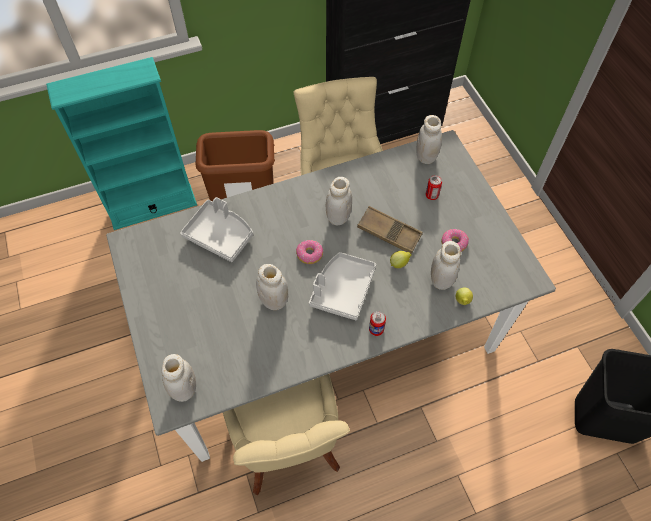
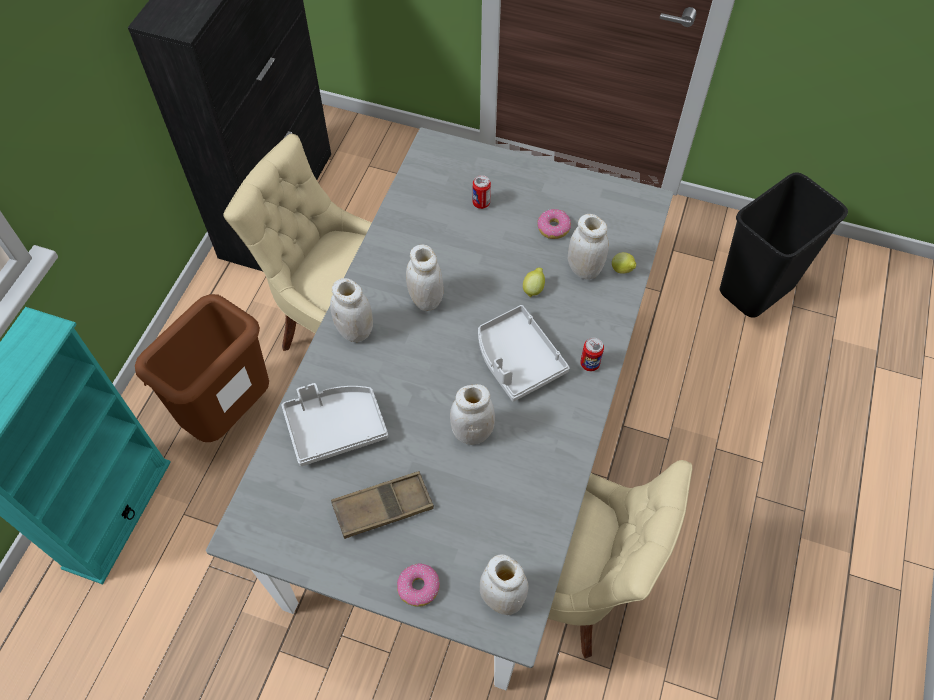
camera: 50 degrees left, 0 degrees up
(309, 254) = (446, 358): donut -> donut (418, 587)
(389, 232) = (489, 270): brown tray -> brown tray (383, 507)
(426, 157) = (430, 172): white jar -> white jar (355, 331)

